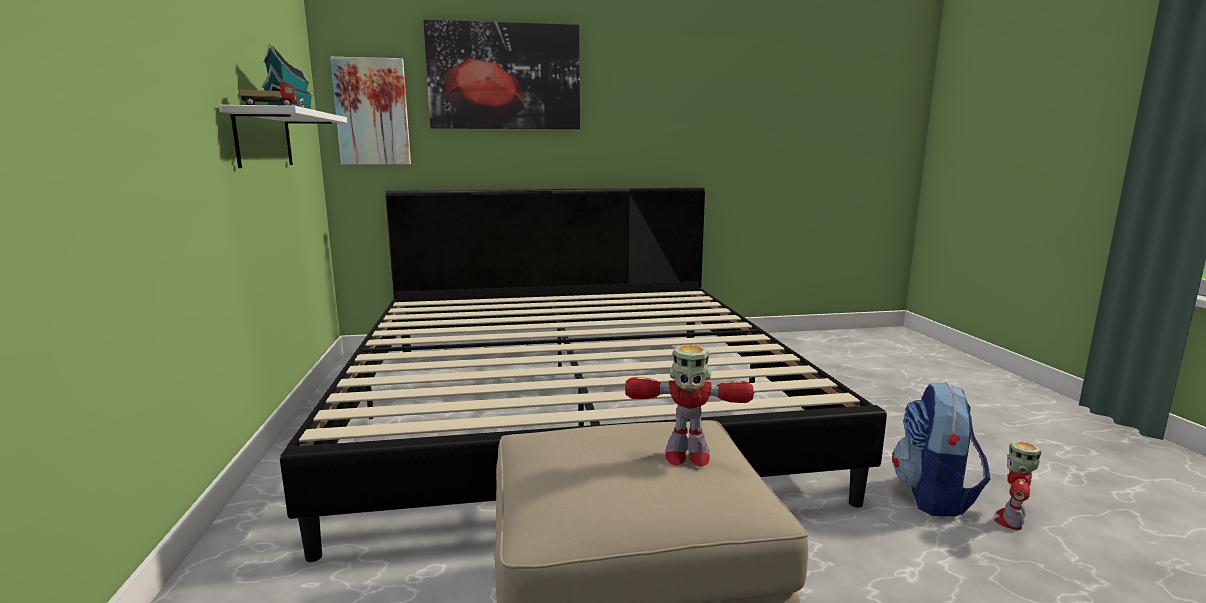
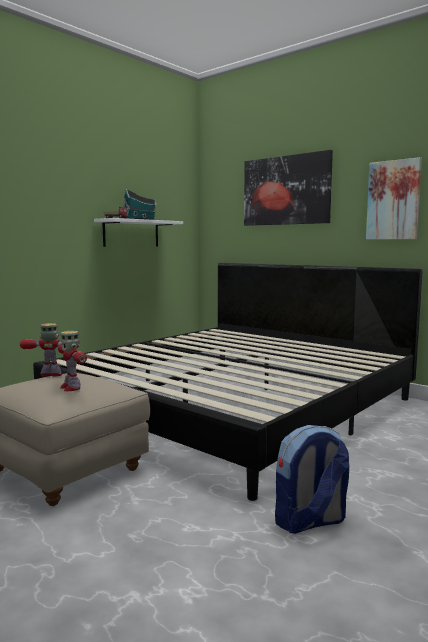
camera: 50 degrees right, 5 degrees down
(372, 112) = (220, 217): picture -> picture (393, 200)
(1011, 520) = (322, 556): toy robot -> toy robot (52, 375)

